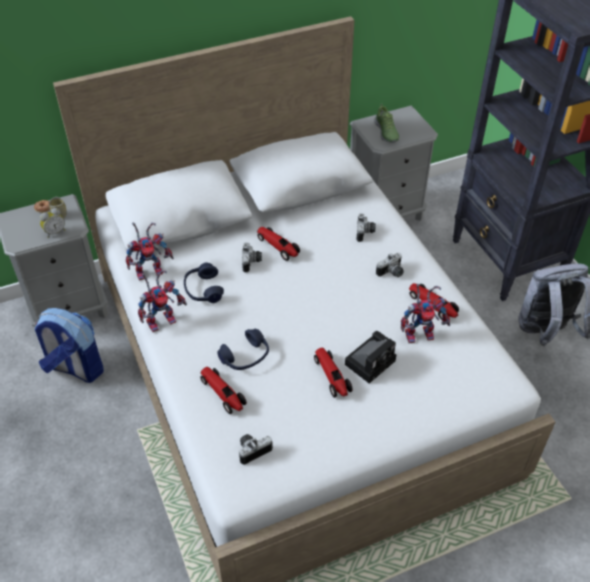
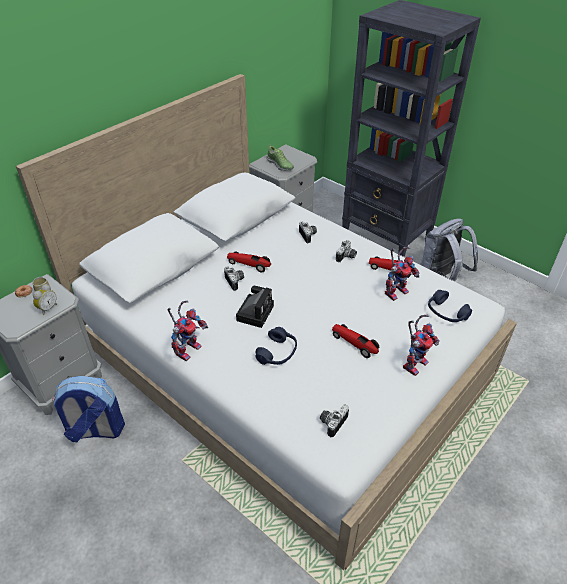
camera: 25 degrees left, 5 degrees down
(151, 270) = (153, 313): toy robot -> toy robot (414, 362)
(203, 289) = (209, 314): blue headphones -> blue headphones (446, 313)
(223, 394) = (278, 388): toy car -> none
(371, 361) = (375, 322): camera -> camera (255, 312)

